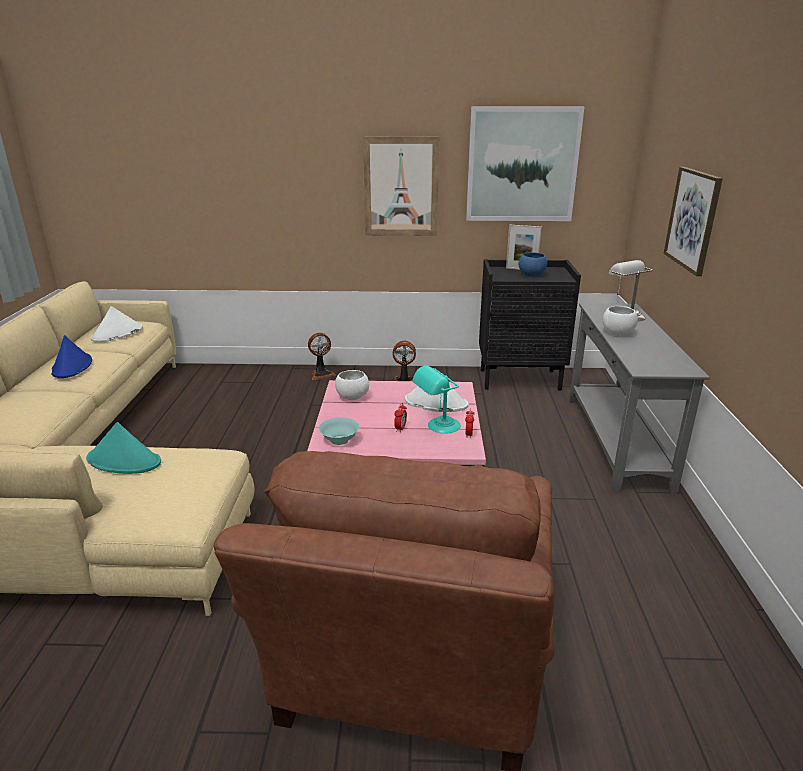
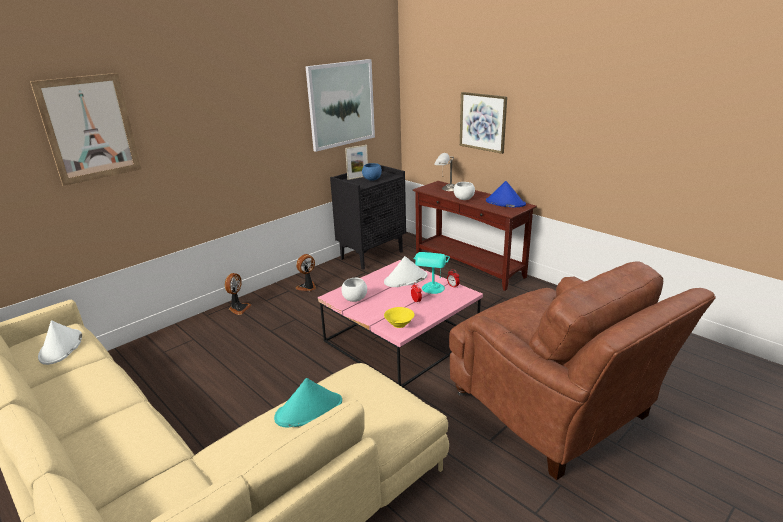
camera: 45 degrees left, 0 degrees up
(72, 366) = (85, 390): blue hat -> blue hat (505, 203)
(340, 440) = (399, 324): turquoise bowl -> yellow bowl
(401, 187) = (267, 136): picture -> picture (89, 128)
(617, 442) = (469, 266): grey console table -> brown console table

